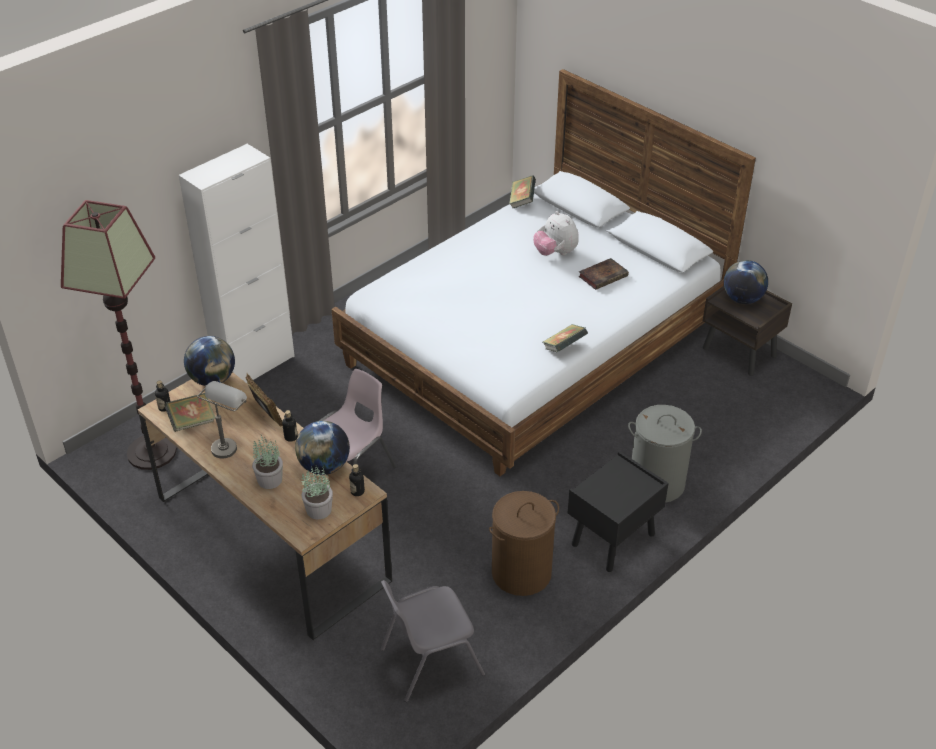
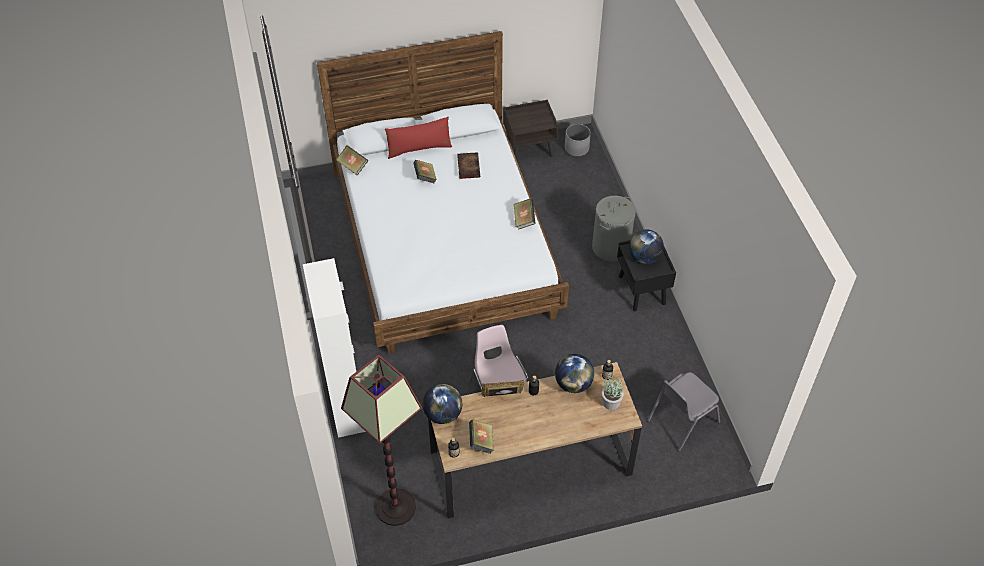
camera: 60 degrees left, 10 degrees up
(228, 443) = (517, 428): grey table lamp -> none
(269, 480) = (567, 418): potted plant -> none
(430, 661) = (681, 421): grey chair -> grey chair turned 45 degrees clockwise
(521, 573) = (641, 346): brown laundry basket -> none
(555, 253) = (425, 177): plush toy -> book
(593, 232) = (419, 149): none -> red pillow
(742, 299) = (525, 118): globe -> globe (644, 257)
(787, 391) = (577, 148): none -> grey planter

